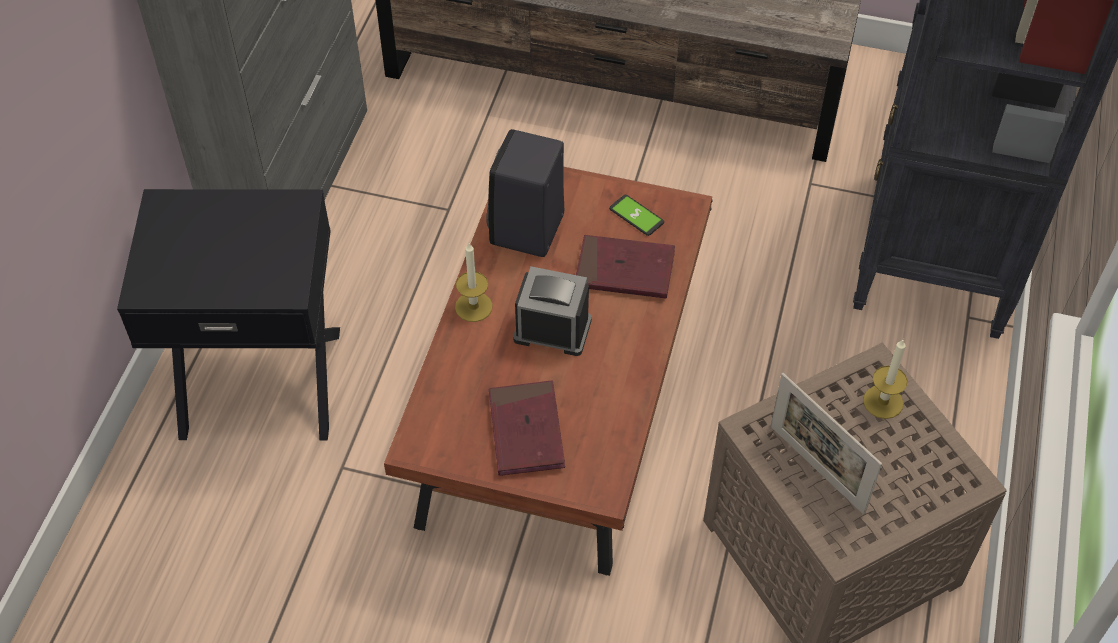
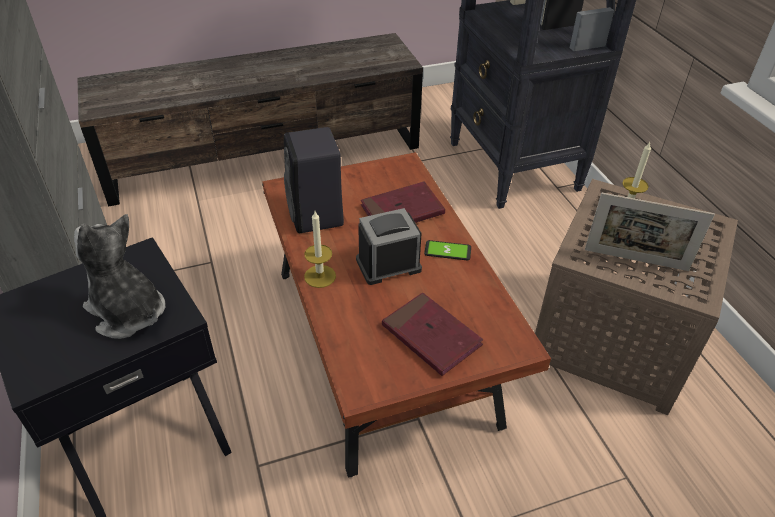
camera: 35 degrees left, 10 degrees down
(251, 263) = (128, 312): none -> plush toy
(636, 216) = (380, 179): phone -> phone (447, 251)

